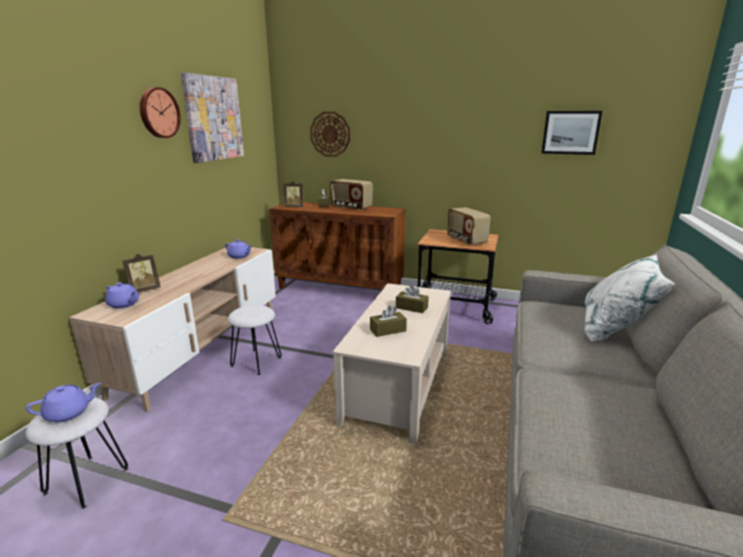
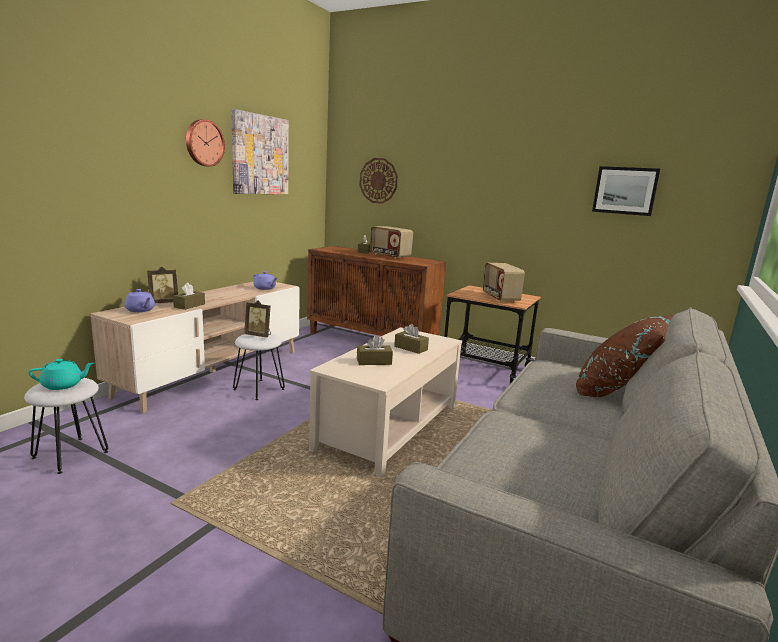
camera: 10 degrees right, 5 degrees down
(69, 413) = (63, 385): purple teapot -> turquoise teapot
(174, 290) = (189, 305): none -> brown tissue box
(294, 207) = (333, 250): picture frame -> picture frame (259, 335)
(615, 329) = (619, 391): white pillow -> brown pillow

